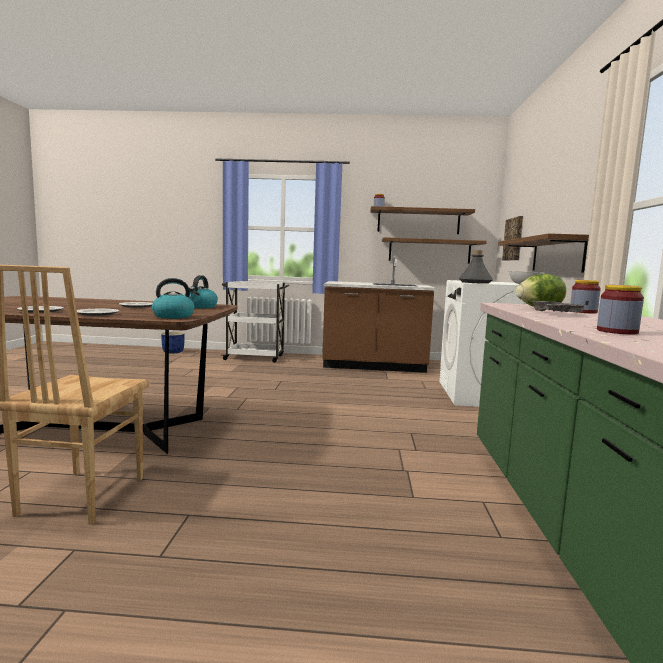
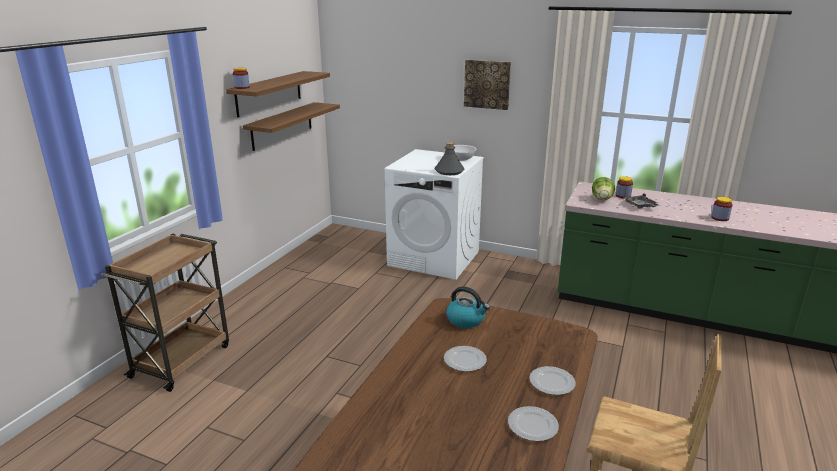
camera: 70 degrees left, 15 degrees up
(173, 352) = (46, 448): blue planter -> none
(174, 316) = (559, 337): kettle -> none
(255, 358) = (182, 360): white cart -> brown cart
(374, 366) = (301, 282): brown counter -> none
(514, 239) = (374, 102): picture -> picture (487, 84)
(557, 255) = (475, 130): shelf -> none

